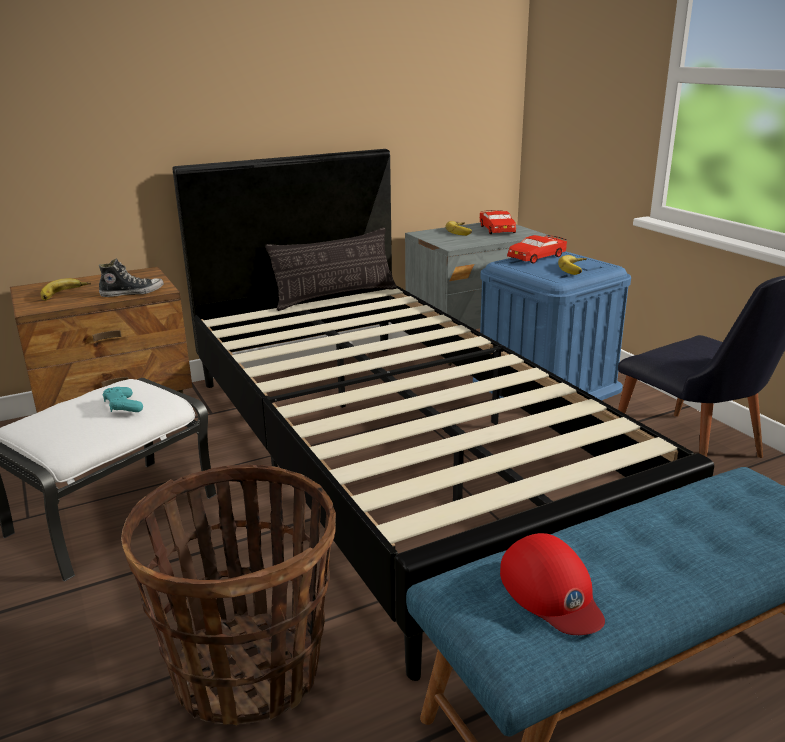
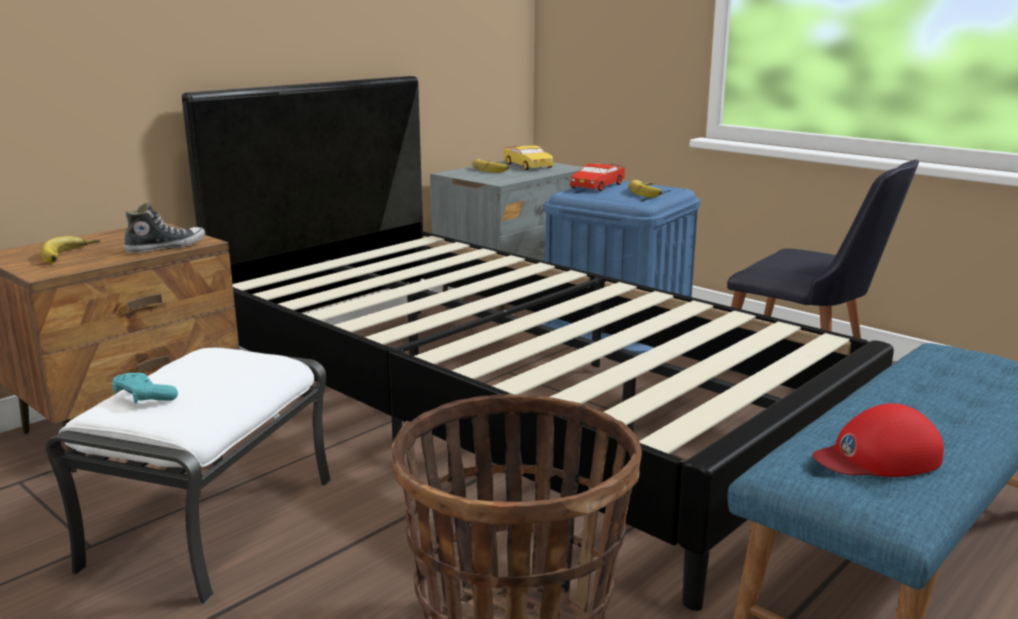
camera: 20 degrees left, 5 degrees down
(123, 406) = (233, 373): turquoise game controller -> turquoise game controller (144, 397)
(335, 297) = (371, 249): pillow -> none
(497, 229) = (528, 165): red toy car -> yellow toy car
(551, 592) = (877, 457): red cap -> red cap turned 120 degrees clockwise

